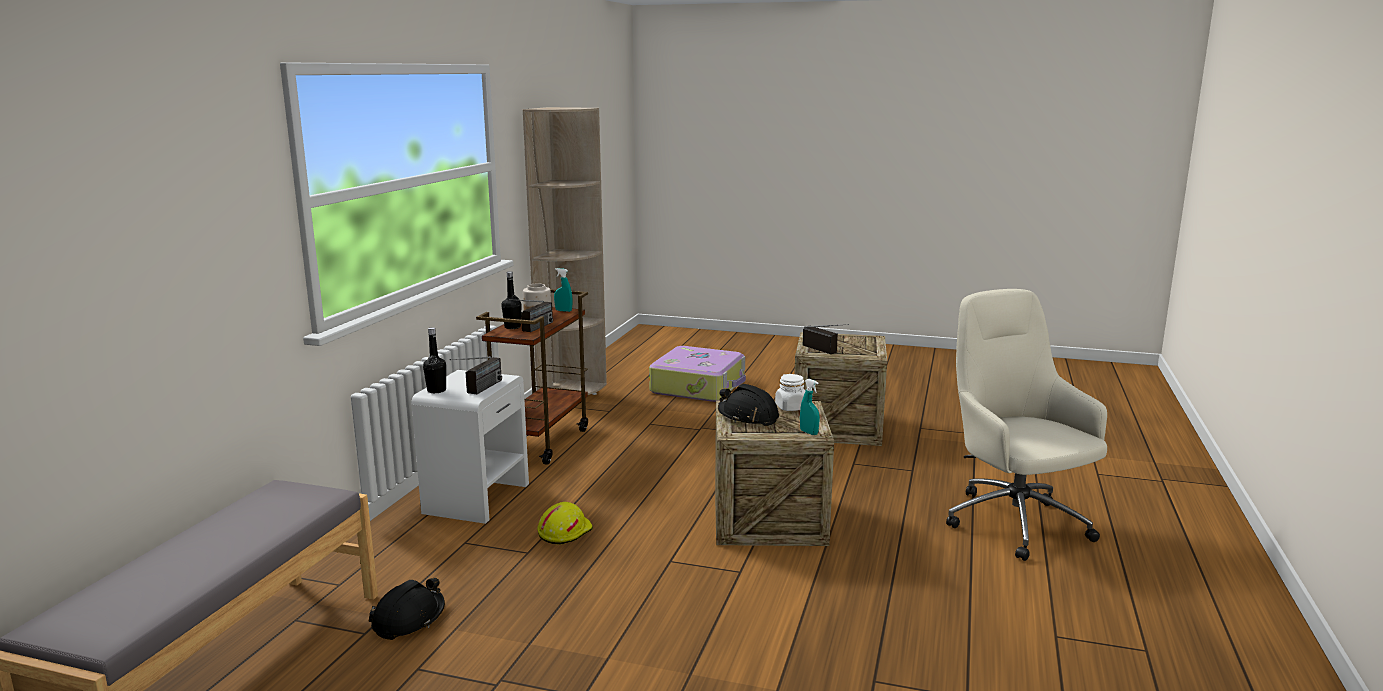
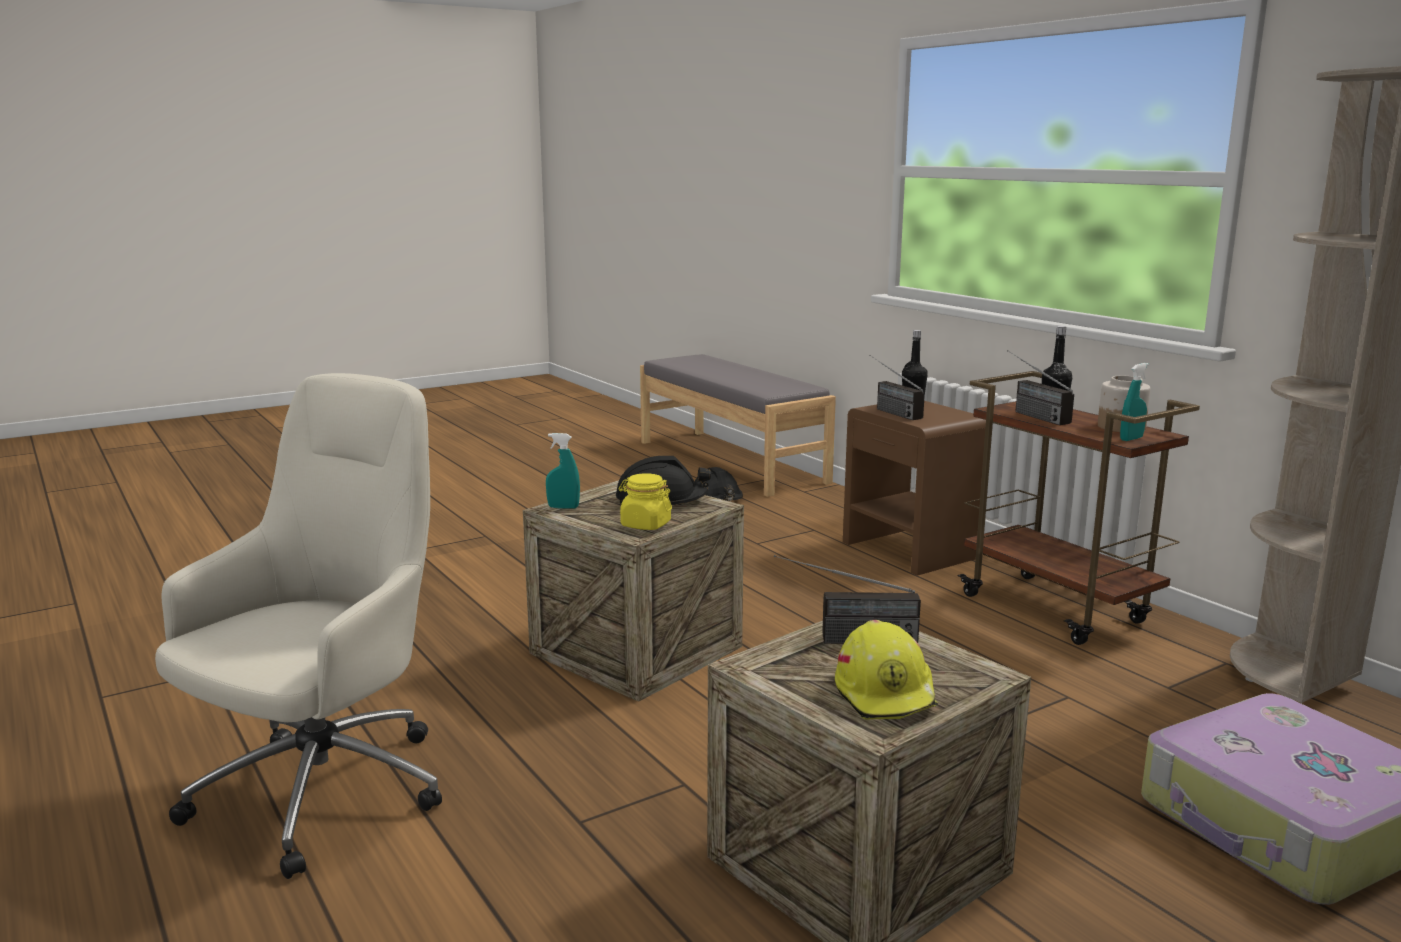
camera: 130 degrees right, 0 degrees up
(477, 498) = (910, 550): white nightstand -> brown nightstand
(564, 532) = (774, 562): yellow hard hat -> yellow hard hat (886, 693)
(791, 407) = (645, 525): white jar -> yellow jar
(1014, 523) = (324, 793): beige office chair -> beige office chair turned 75 degrees counterclockwise

